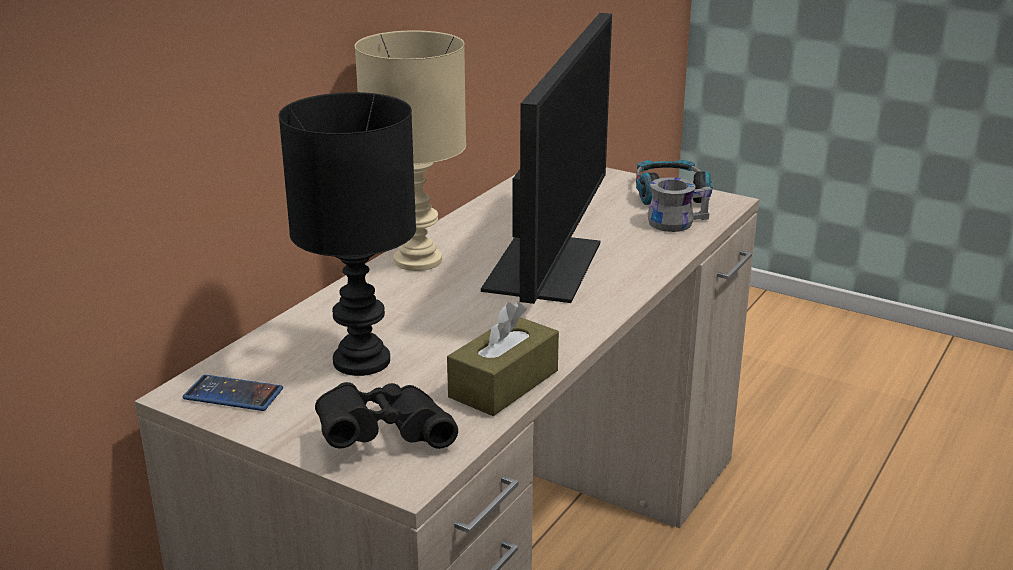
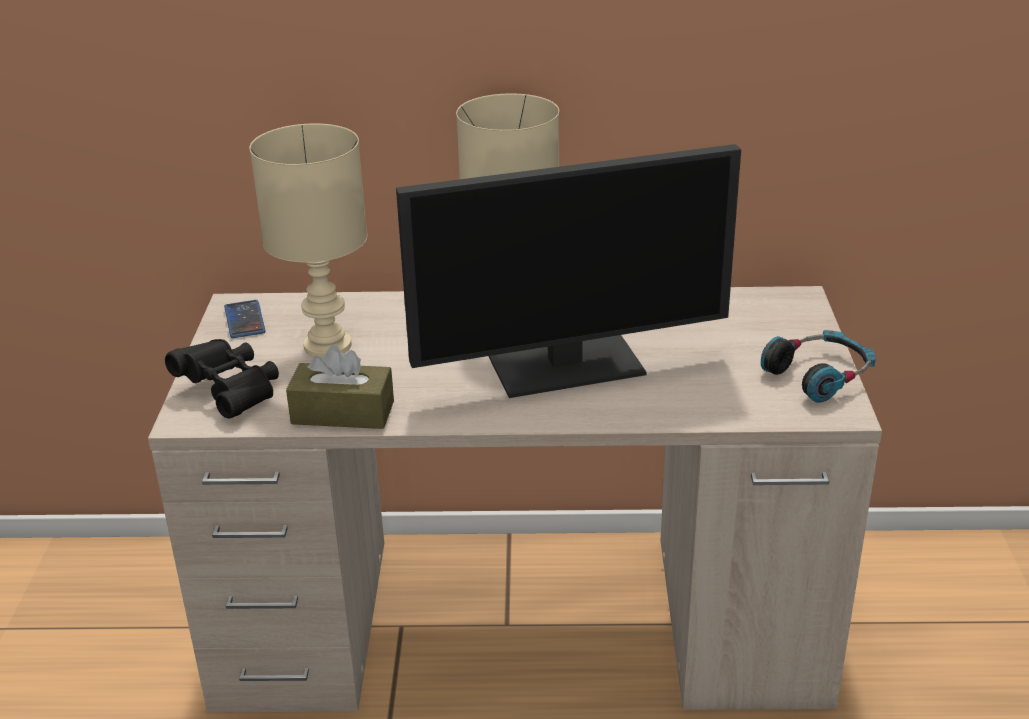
camera: 60 degrees right, 5 degrees up
(363, 360) = (329, 346): black table lamp -> beige table lamp
(675, 221) = (750, 398): grey mug -> none

